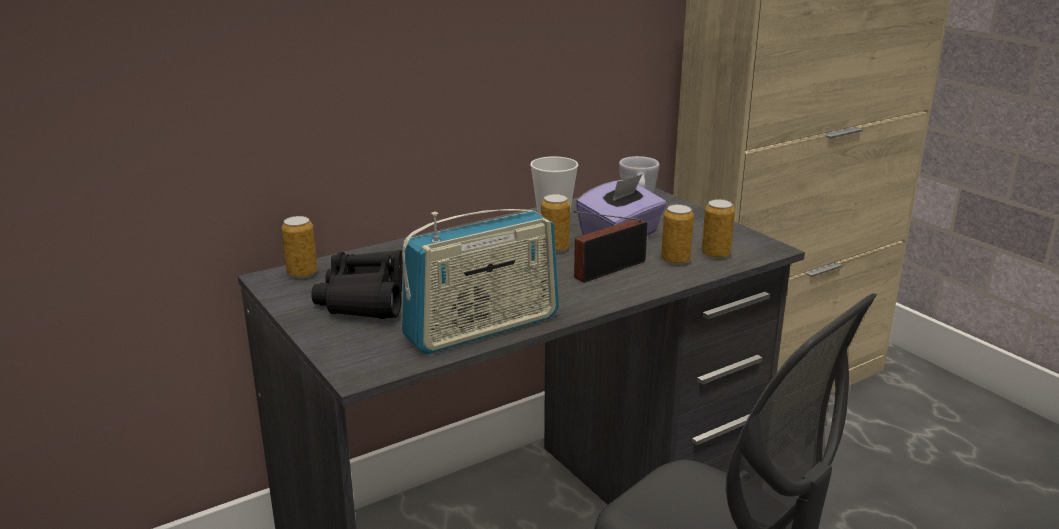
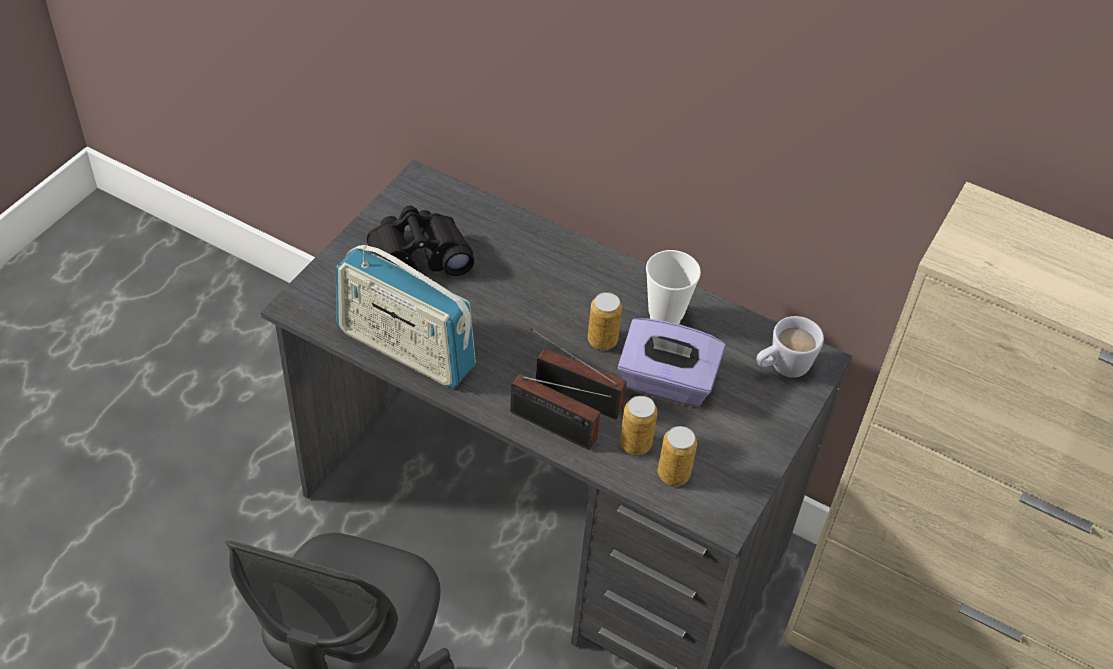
camera: 60 degrees right, 25 degrees up
(302, 273) = (439, 194): can -> none
(638, 284) = (557, 429): none -> radio

